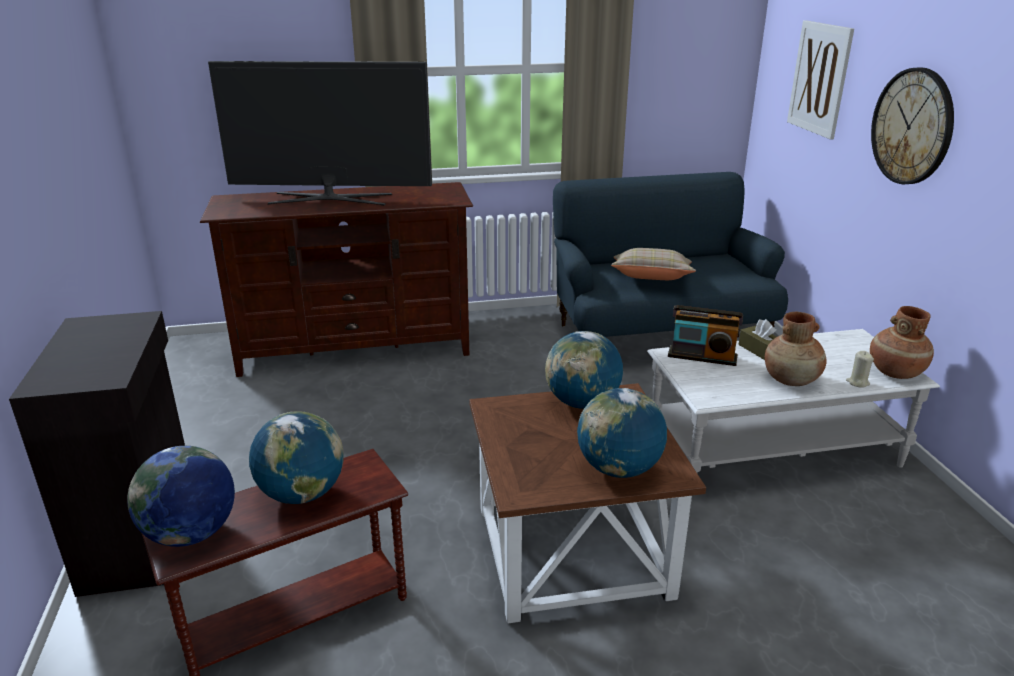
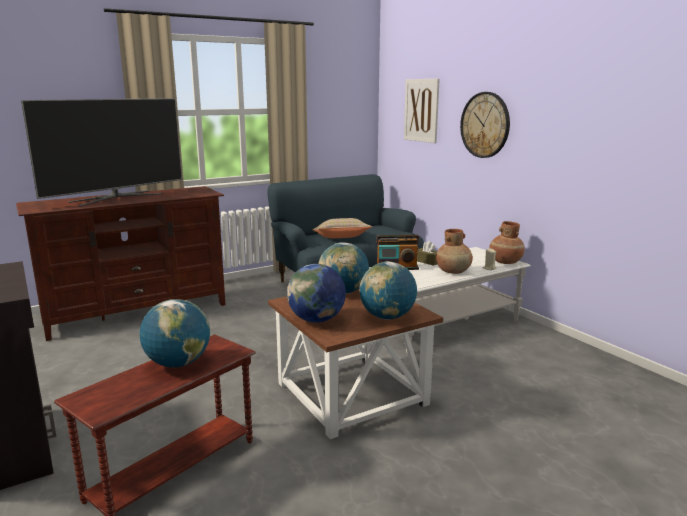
camera: 20 degrees left, 10 degrees down
(191, 534) = (103, 398): globe -> globe (316, 320)
(331, 199) = (116, 198): television -> television turned 150 degrees clockwise

